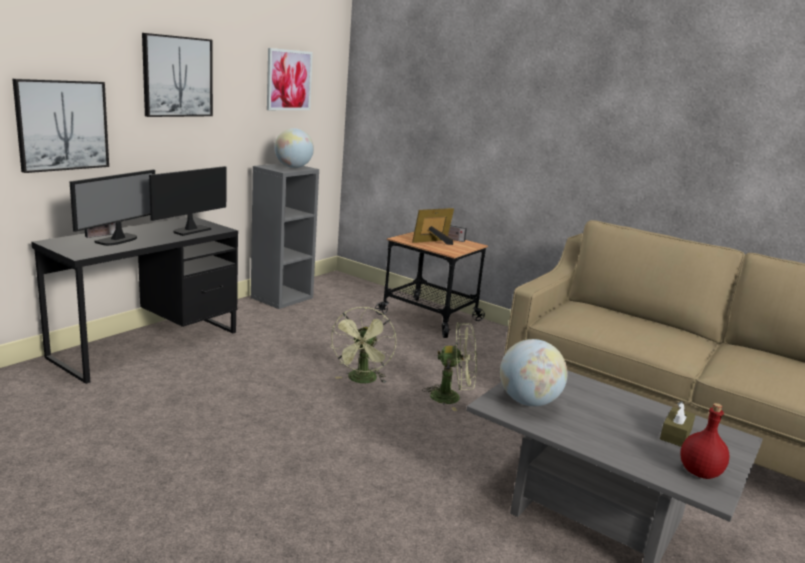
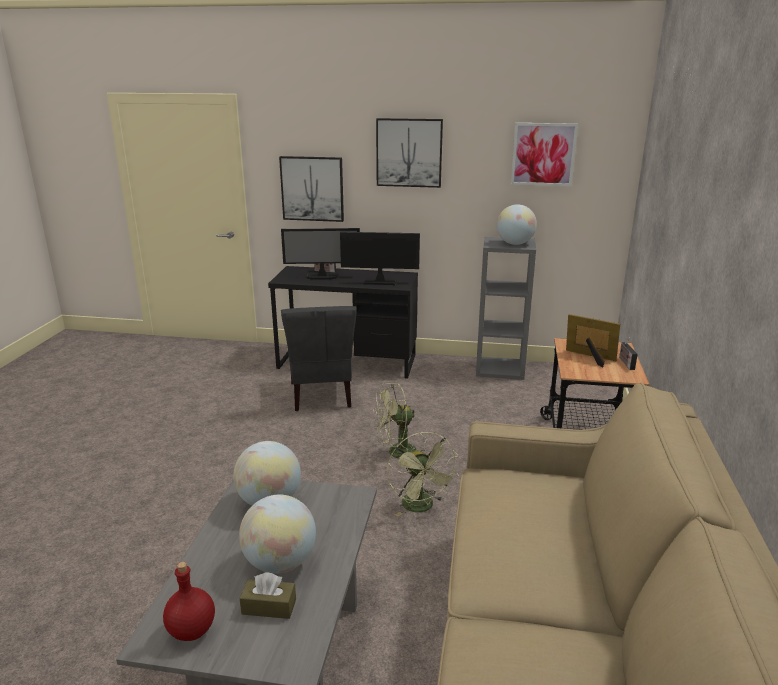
camera: 65 degrees right, 5 degrees up
(200, 378) = (322, 395): none -> grey chair
(621, 418) = (280, 563): none -> globe

